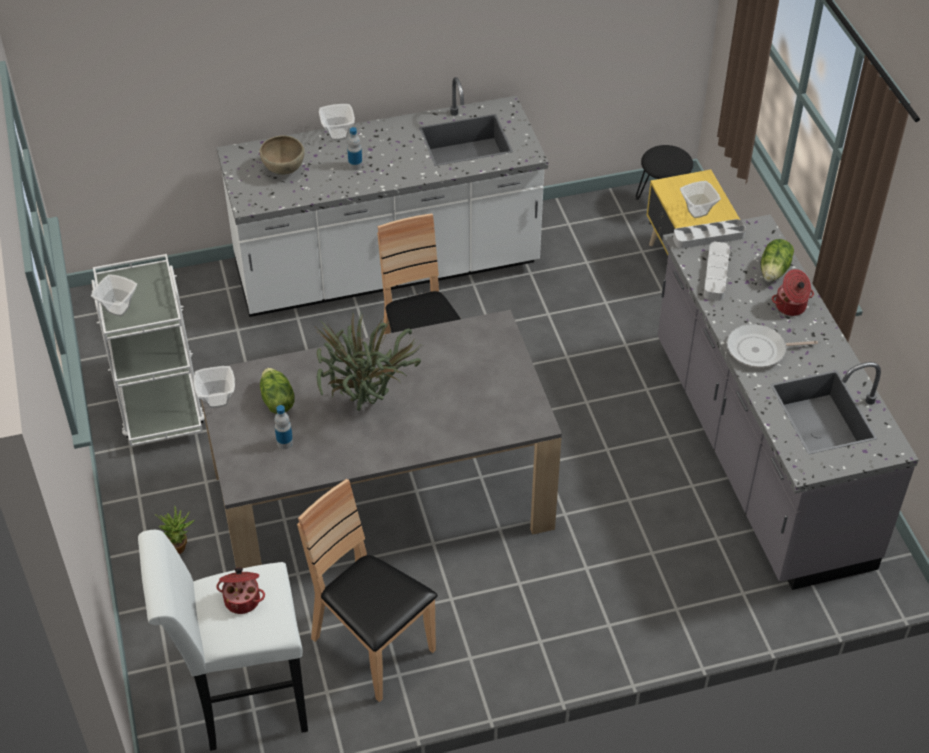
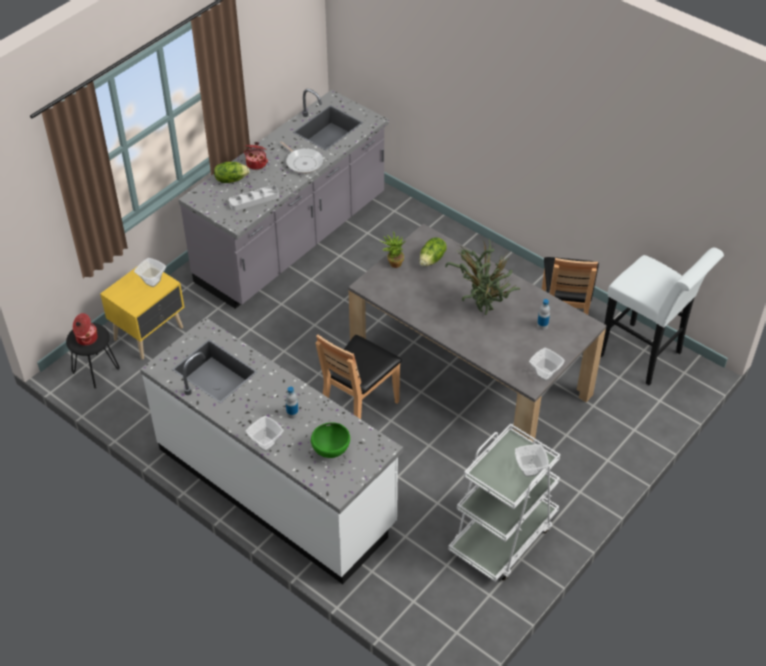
camera: 125 degrees left, 0 degrees up
(180, 546) = (591, 446): potted plant -> potted plant (393, 263)
(242, 599) = (649, 281): cooking pot -> cooking pot (86, 338)
(276, 401) = (518, 347): lettuce -> lettuce (432, 259)
(283, 170) = (331, 451): brown bowl -> green bowl
(708, 237) = (222, 215): grey tray -> none

